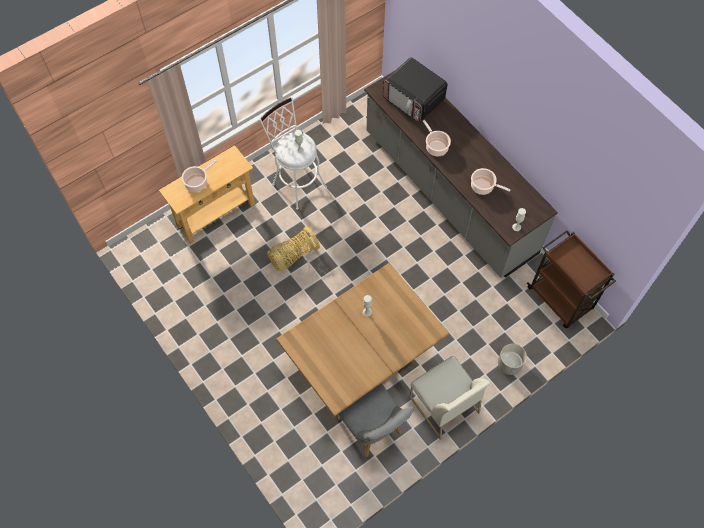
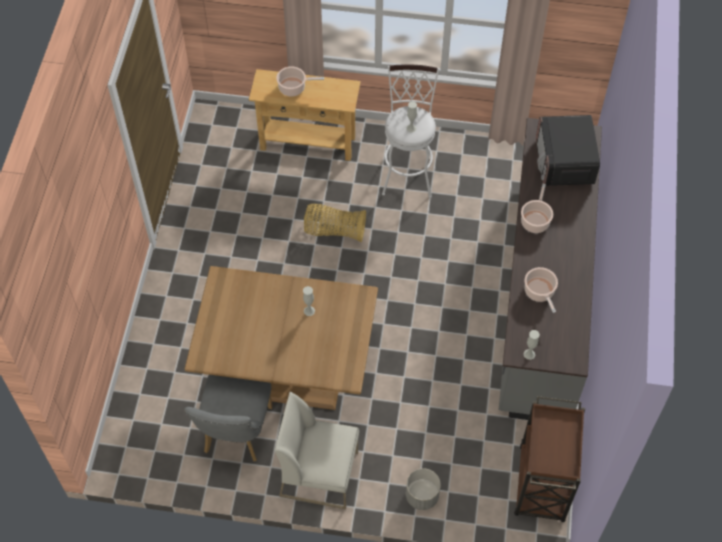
camera: 45 degrees right, 5 degrees down
(443, 404) = (320, 473): white chair -> white chair turned 90 degrees clockwise

